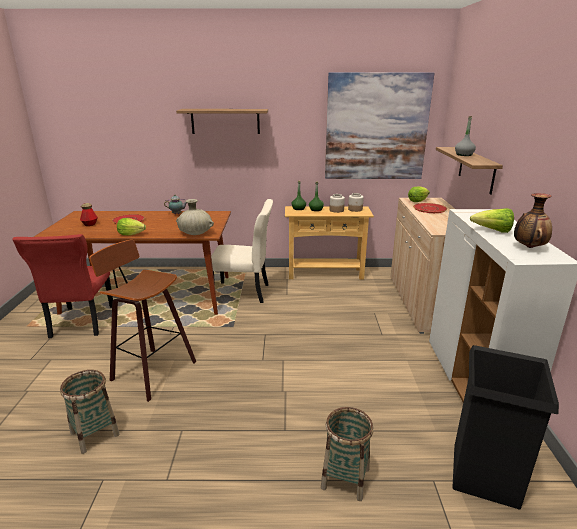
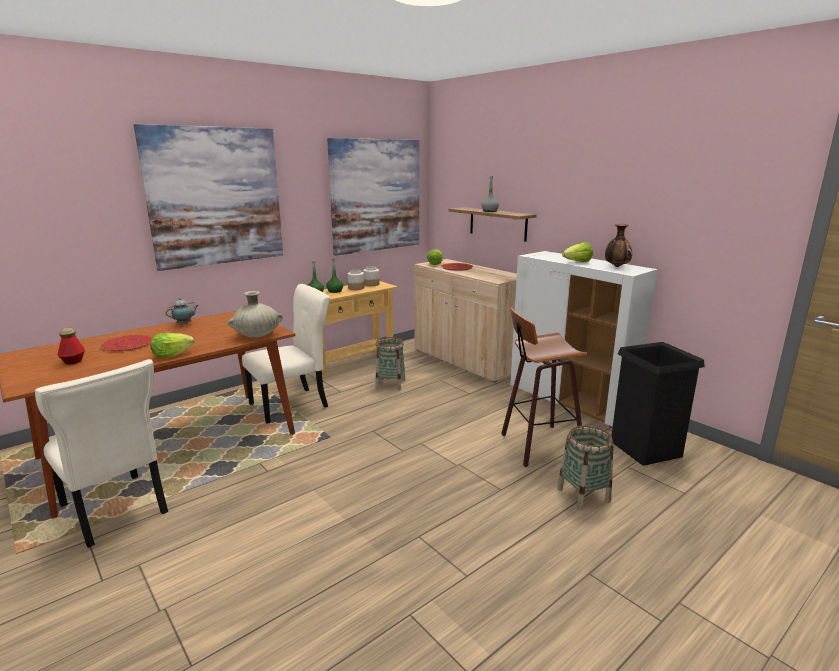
camera: 40 degrees left, 5 degrees down
(81, 323) = (115, 511): red chair -> beige chair
(95, 434) = (335, 590): basket -> basket (390, 384)
(150, 371) = (303, 511): stool -> stool (538, 446)
(225, 121) = (215, 197): shelf -> picture

